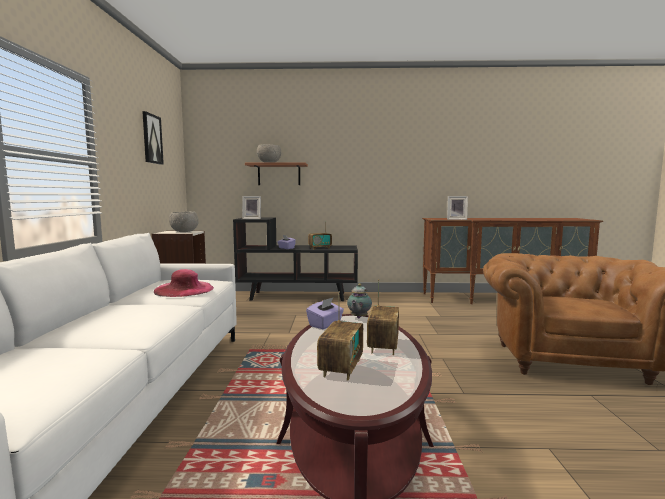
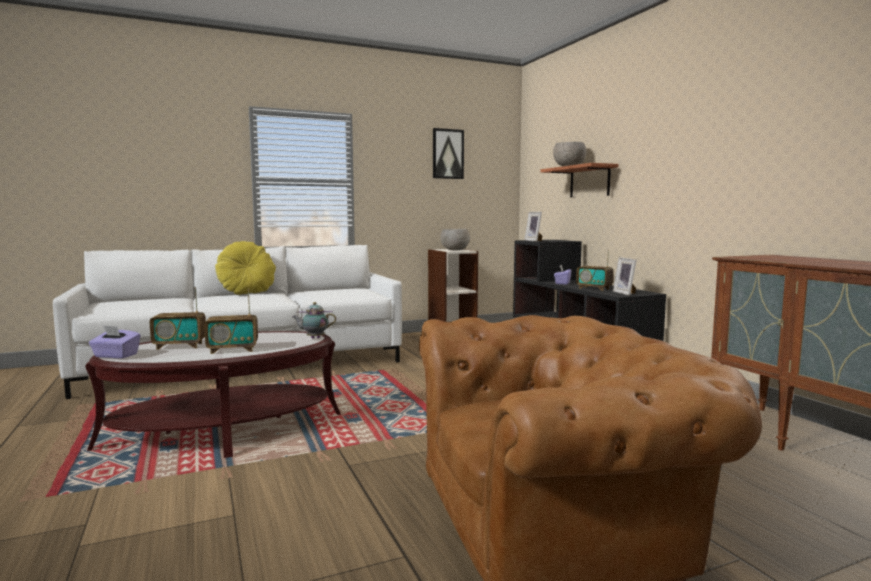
camera: 65 degrees right, 0 degrees up
(93, 314) = (247, 293): none -> yellow pillow
(184, 289) = (328, 293): pink hat -> none
(325, 324) = (285, 333): purple tissue box -> purple tissue box (115, 356)
(456, 219) = (776, 260): picture frame -> picture frame (626, 293)

